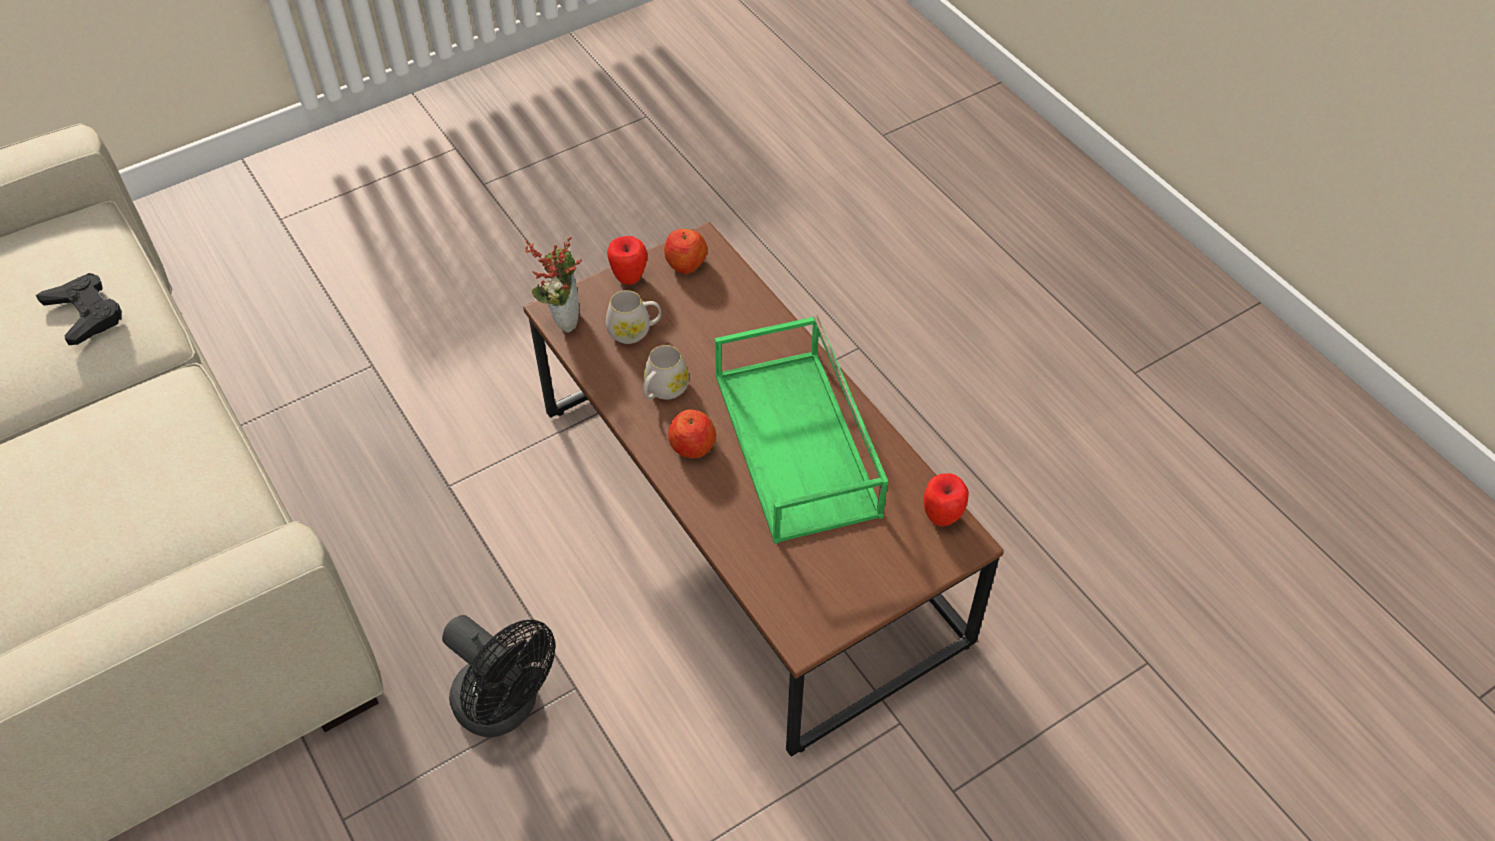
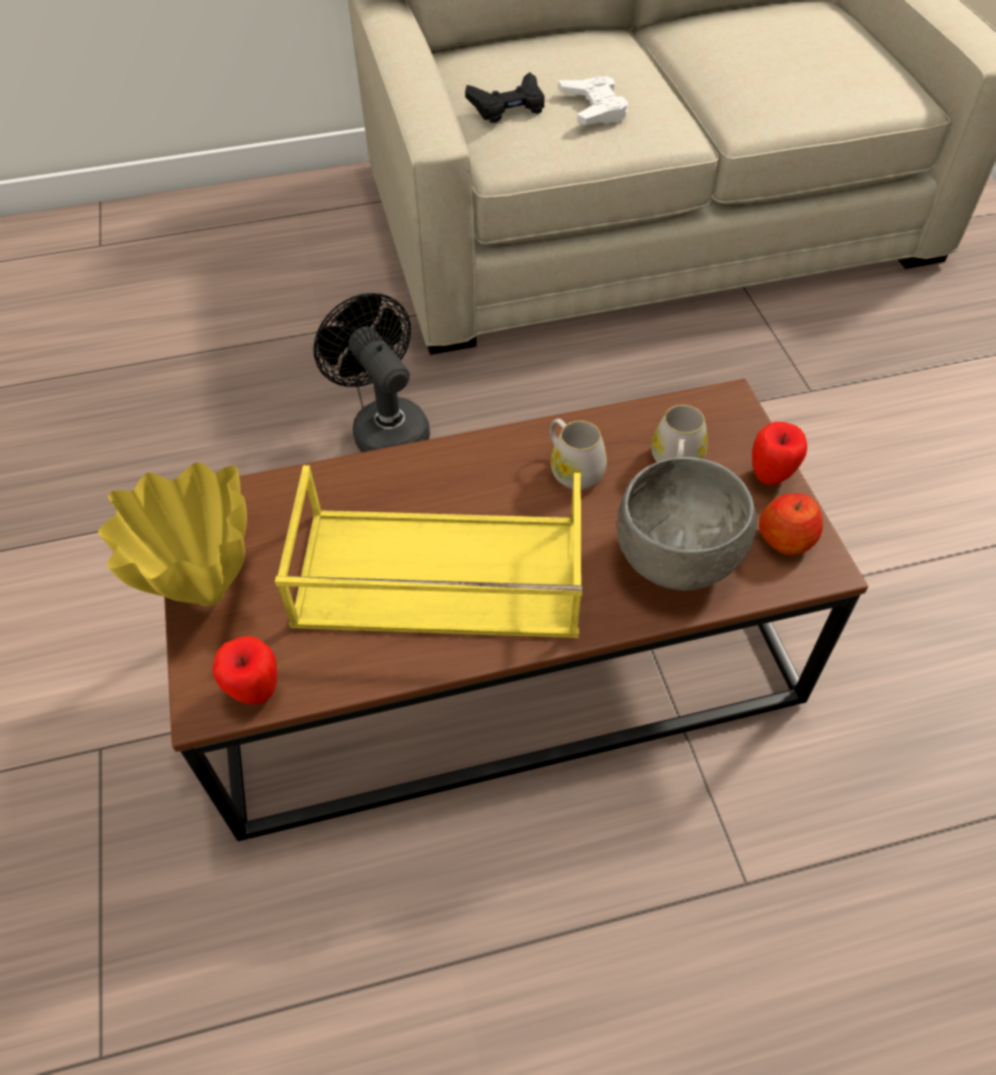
camera: 110 degrees right, 0 degrees up
(85, 313) = (778, 88): black game controller -> black game controller (508, 106)
(137, 463) = (593, 108): none -> white game controller
(506, 707) = (385, 427): black fan -> black fan turned 90 degrees clockwise
(562, 317) = (716, 406): potted plant -> none
(692, 446) = (480, 476): apple -> none
(725, 316) = (676, 557): none -> grey bowl
(799, 445) = (436, 576): green tray -> yellow tray
(881, 584) = (207, 595): none -> yellow vase

